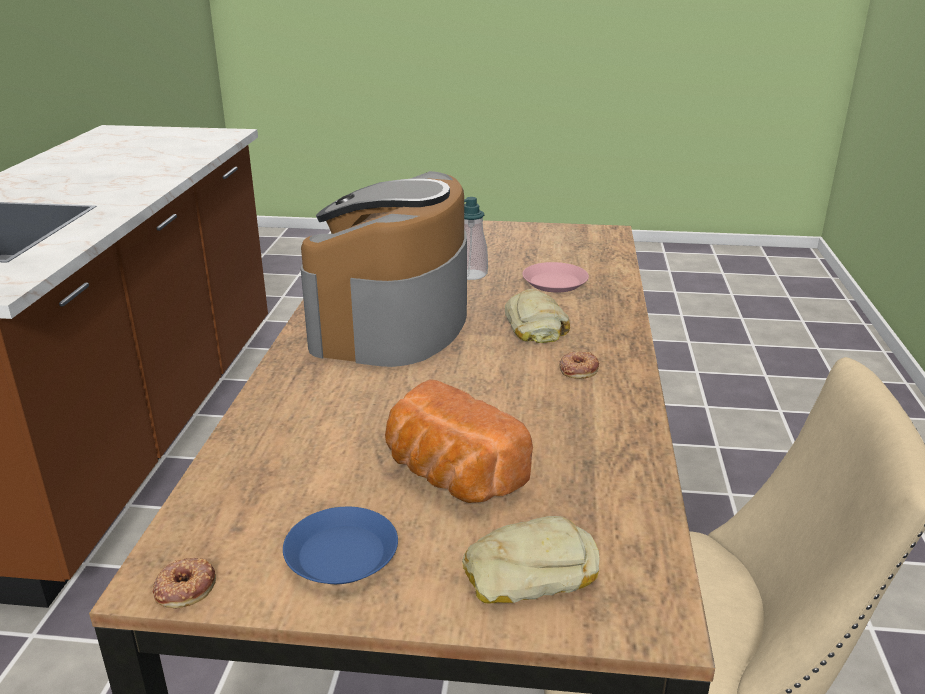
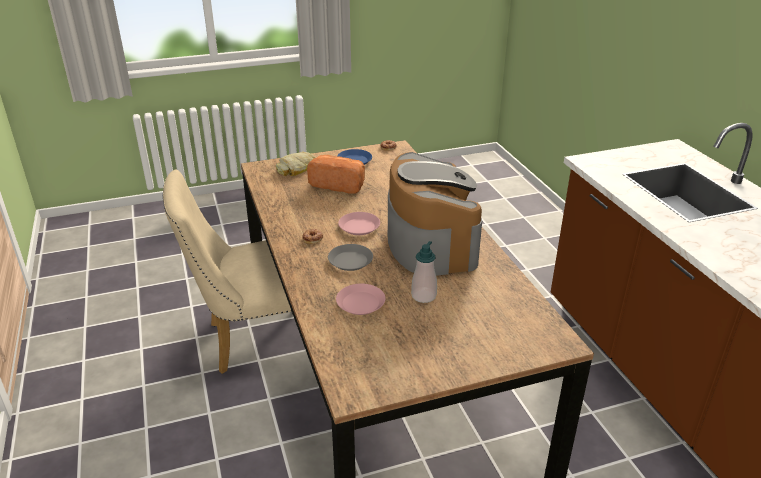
camera: 155 degrees right, 5 degrees up
(483, 369) = (359, 227): none -> pink plate
(535, 325) = (350, 261): bread -> grey plate

